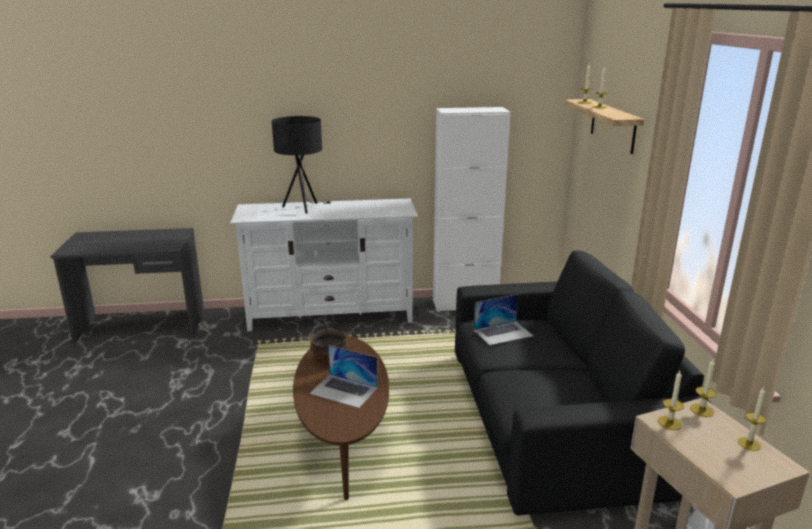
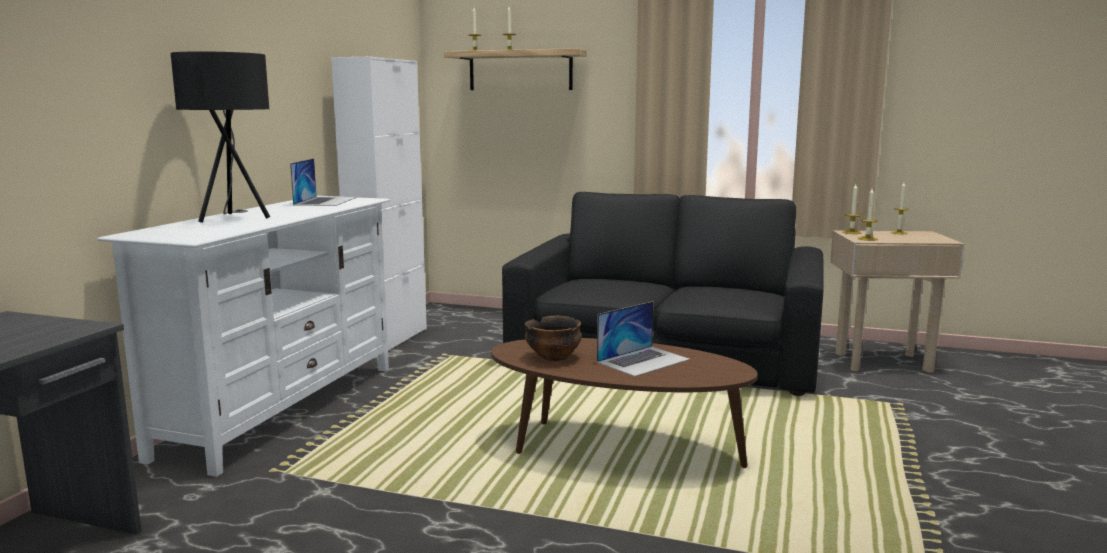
camera: 65 degrees left, 10 degrees down
(503, 333) = (600, 284): laptop -> laptop (325, 201)

